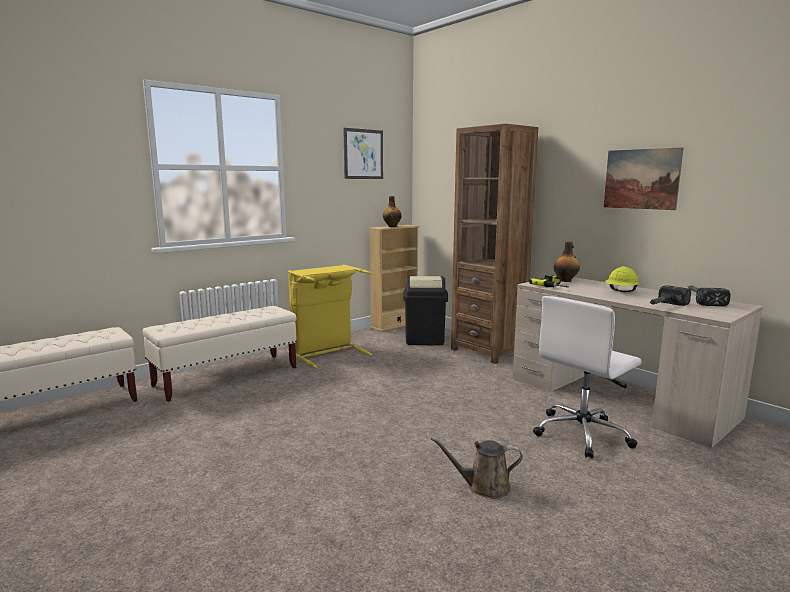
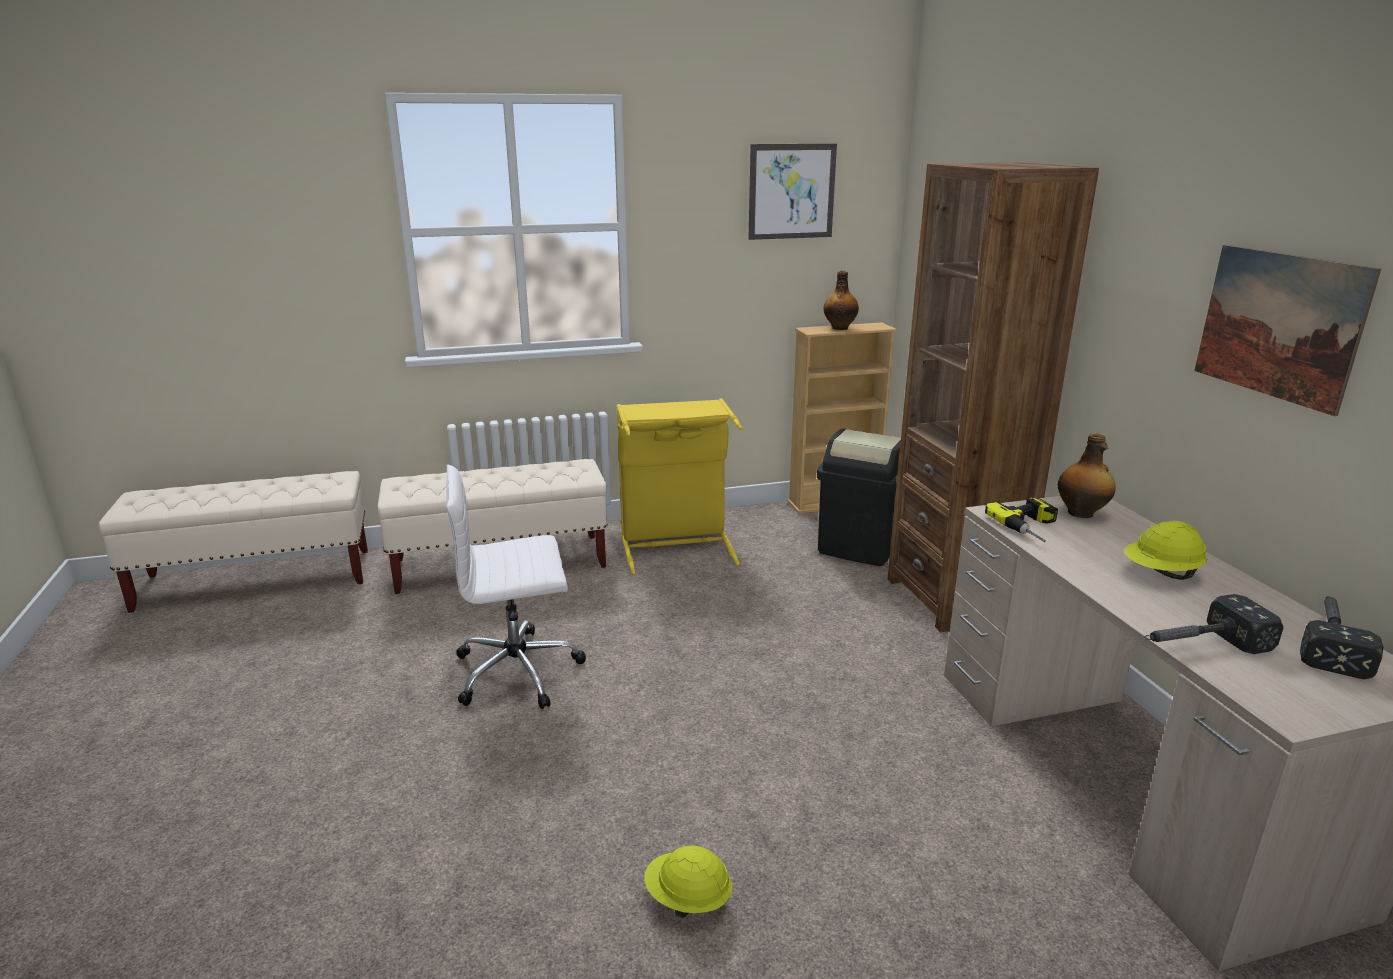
camera: 25 degrees right, 10 degrees up
(484, 486) = (687, 899): brown watering can -> yellow hard hat
(582, 434) = (965, 845): white office chair -> white office chair (519, 671)

